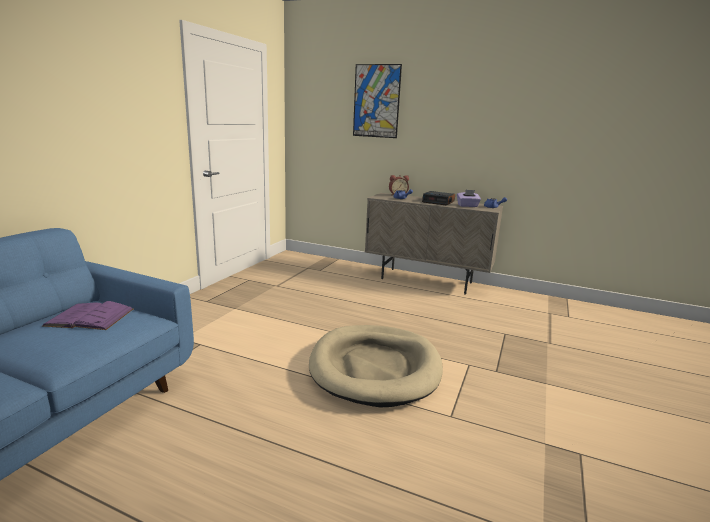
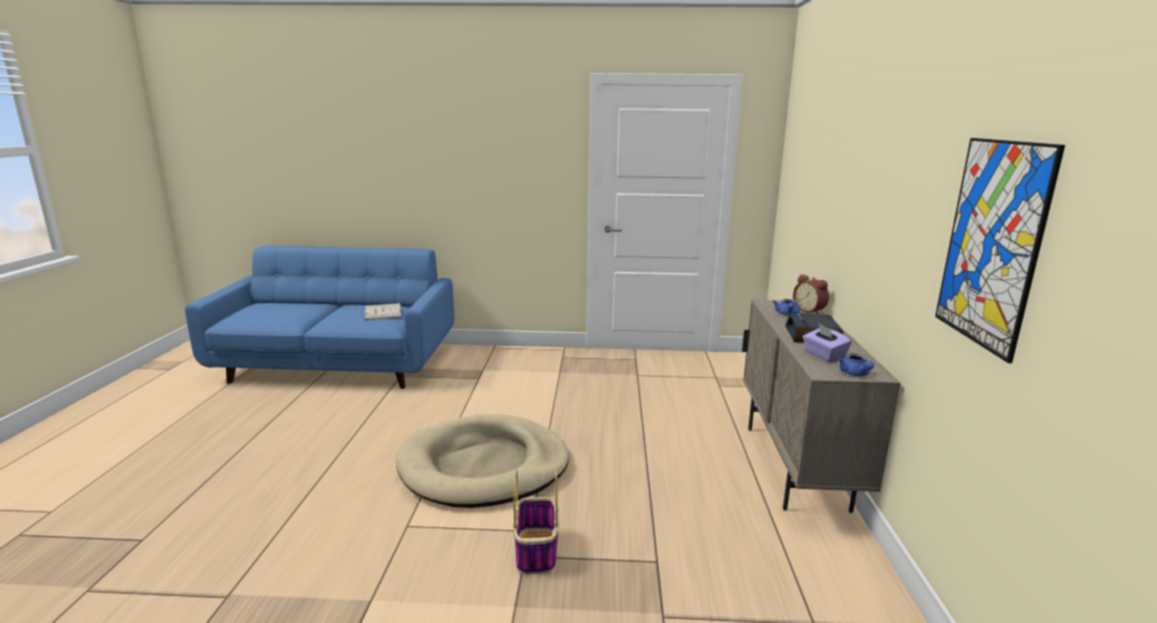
camera: 70 degrees right, 0 degrees up
(90, 317) = (383, 312): purple book -> white book
(376, 101) = (829, 152): picture -> picture (992, 244)
(492, 366) = (536, 552): none -> basket

